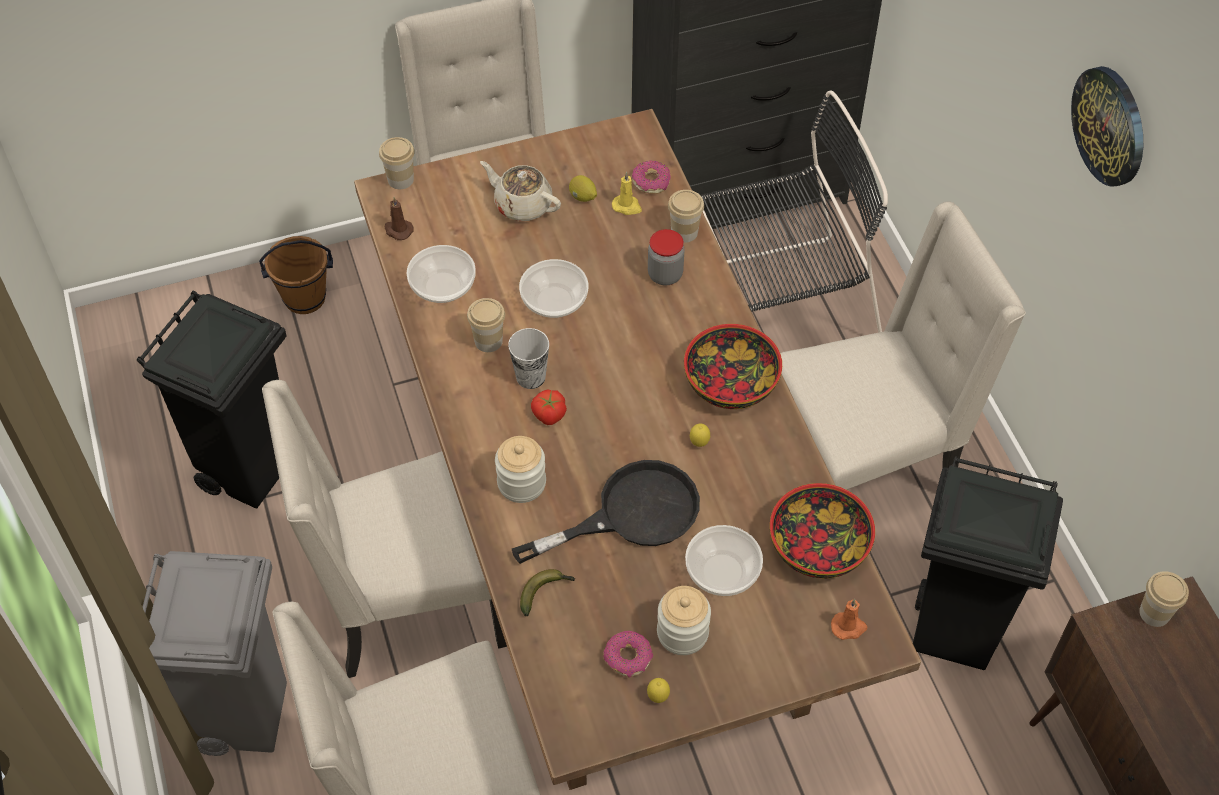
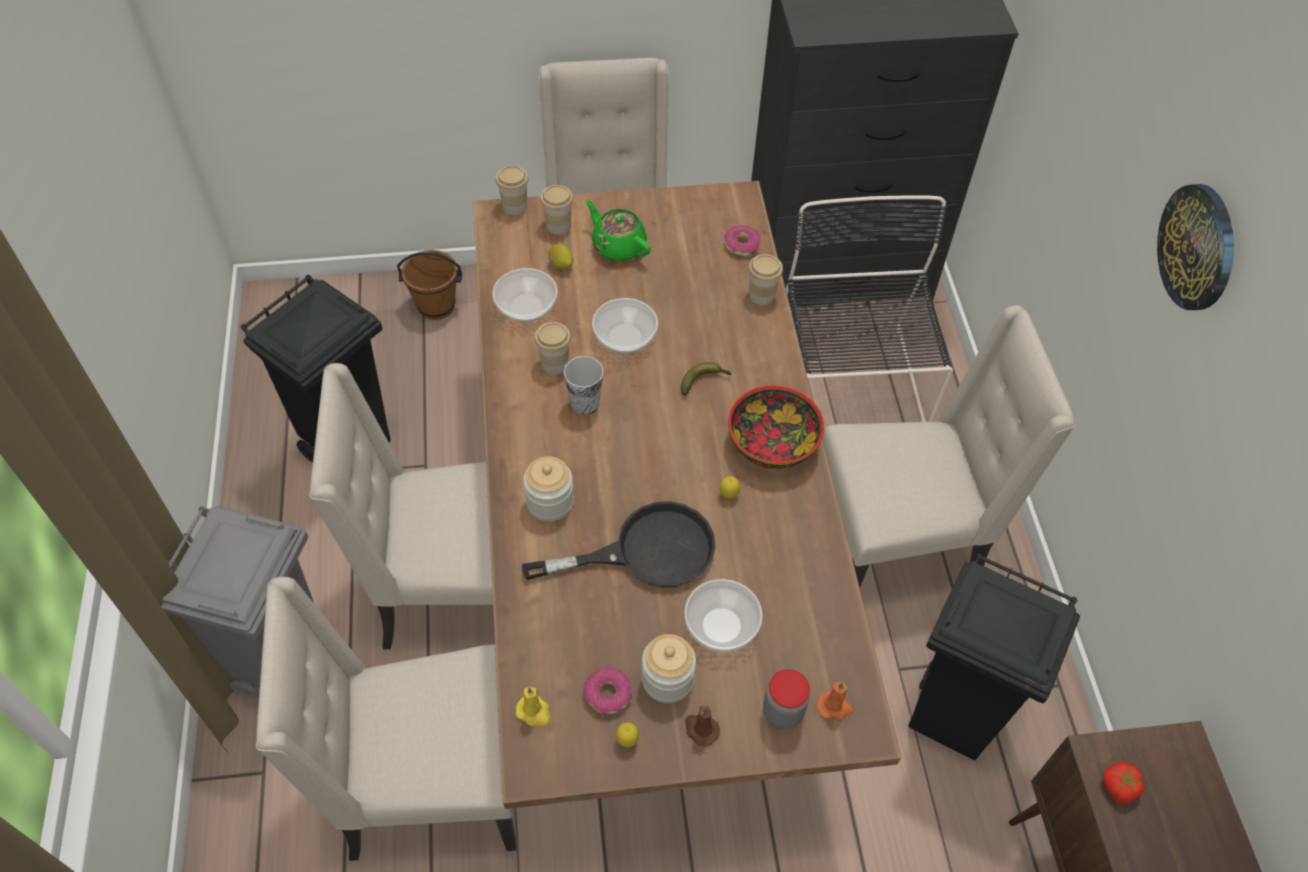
camera: 10 degrees right, 0 degrees up
(398, 230) = (500, 250): brown candle -> brown candle (700, 729)
(522, 204) = (618, 246): beige teapot -> green teapot
(545, 592) = (545, 613): banana -> banana (704, 381)
(549, 414) = (592, 441): tomato -> tomato (1118, 787)
(583, 197) = (675, 248): lemon -> lemon (561, 265)
(627, 206) = (714, 263): yellow candle -> yellow candle (534, 712)
(665, 275) = (734, 331): jar -> jar (782, 712)
(778, 308) = (849, 386): black chair -> black chair turned 90 degrees counterclockwise
(817, 546) = (821, 618): bowl -> none
(1154, 613) = (1154, 751): cup -> cup (558, 226)

